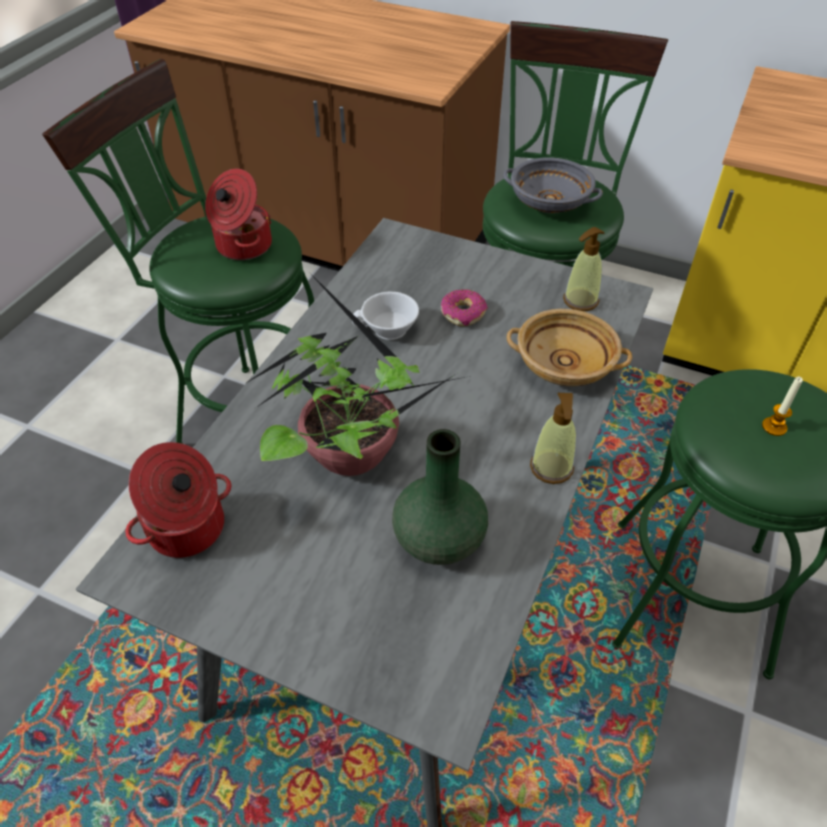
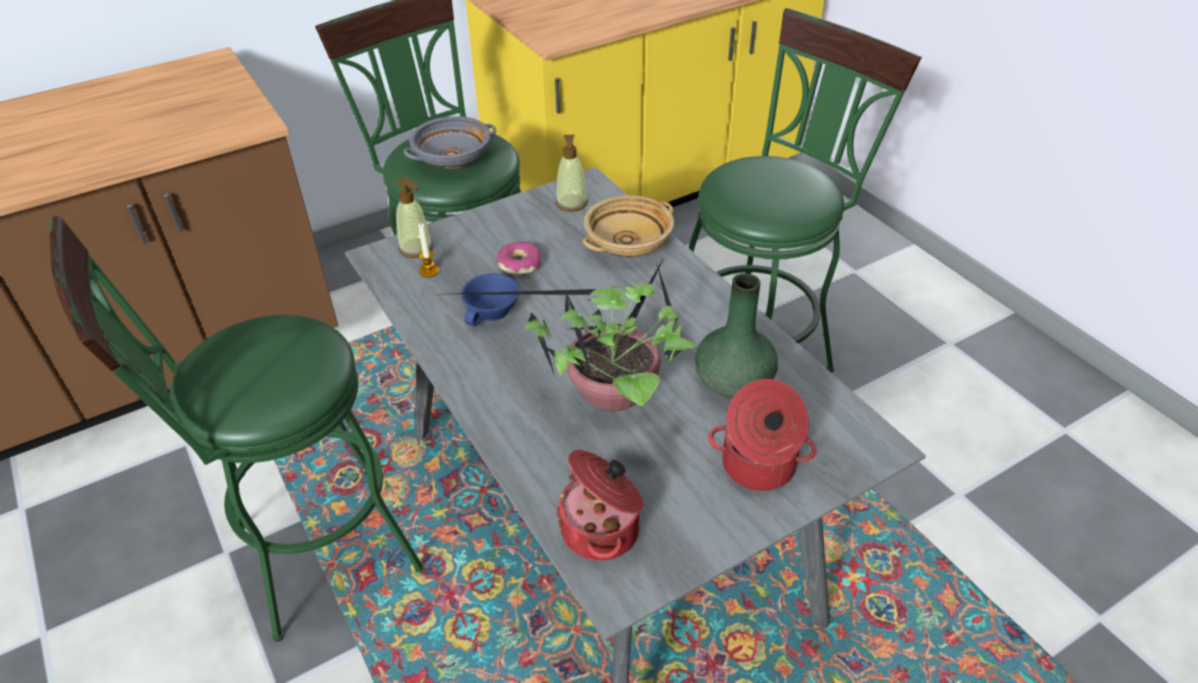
camera: 55 degrees left, 5 degrees down
(242, 246) = (277, 350): cooking pot -> cooking pot (758, 466)
(388, 330) = (493, 312): white cup -> blue cup
(551, 468) = (717, 298): soap dispenser -> soap dispenser (416, 248)
(774, 427) = (772, 187): candle -> candle (429, 271)

